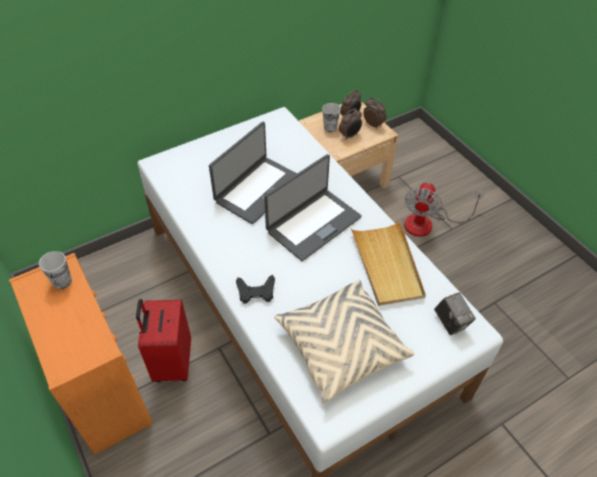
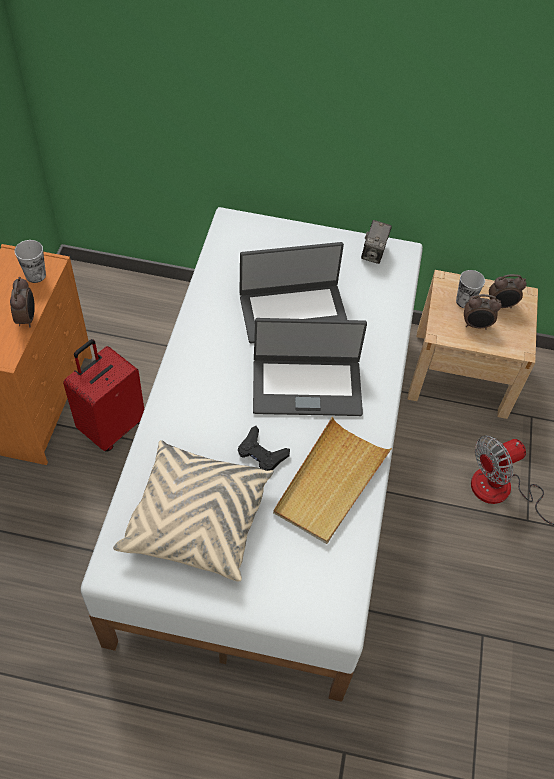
camera: 40 degrees right, 5 degrees up
(256, 292) = (181, 409): black game controller -> black game controller (261, 453)
(373, 124) = (519, 331): alarm clock -> alarm clock (27, 318)
(451, 322) = (325, 589): camera -> camera (373, 253)

